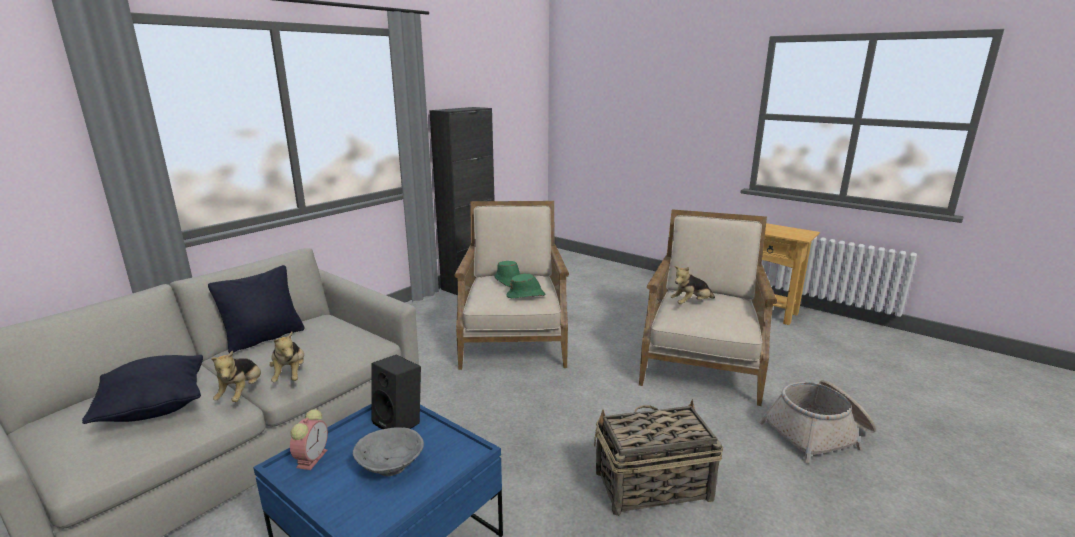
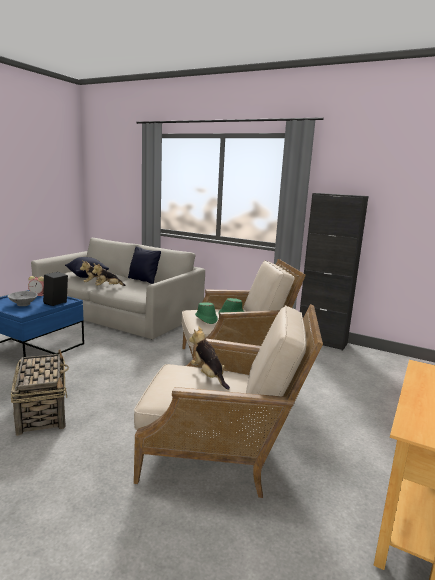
camera: 80 degrees right, 5 degrees down
(818, 434) = (78, 518): basket -> none

